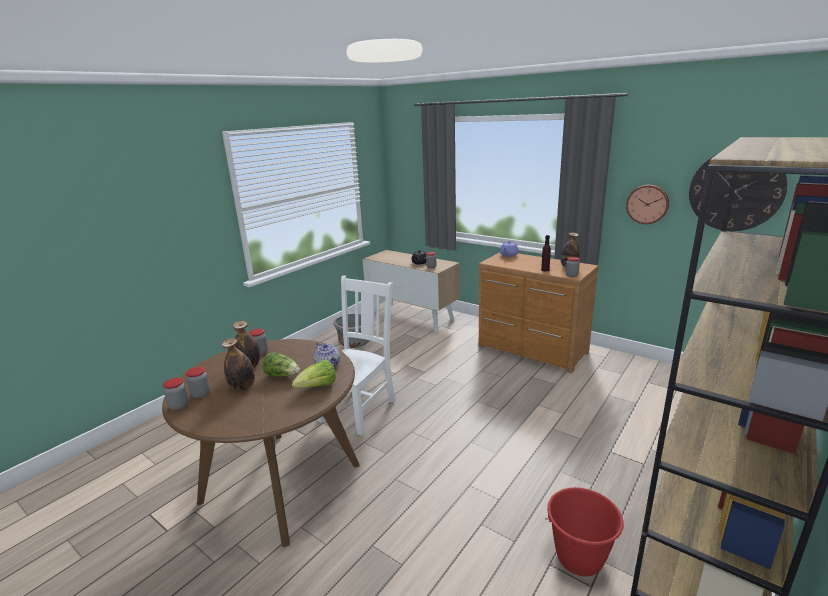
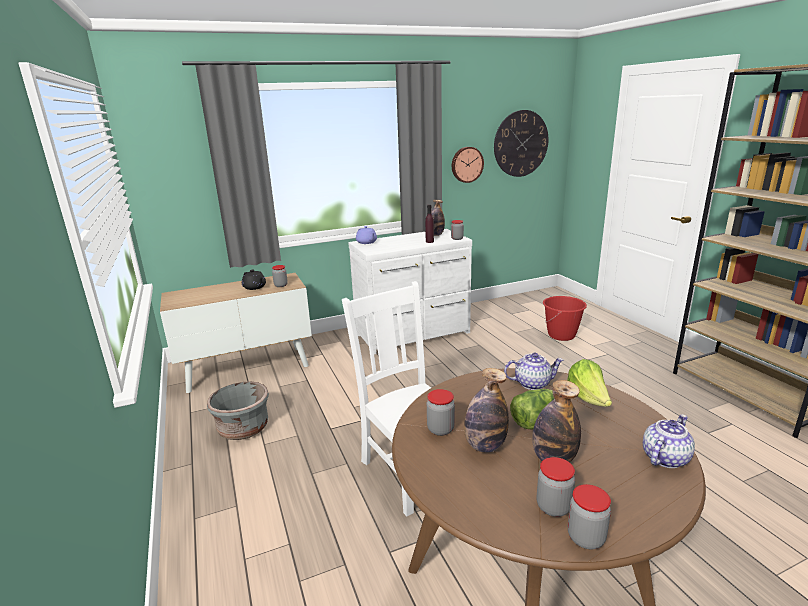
camera: 60 degrees left, 0 degrees up
(257, 421) = (664, 457): none -> teapot
(532, 350) = (414, 334): brown dresser -> white dresser
(579, 558) = (702, 417): red bucket -> red bucket (561, 335)

